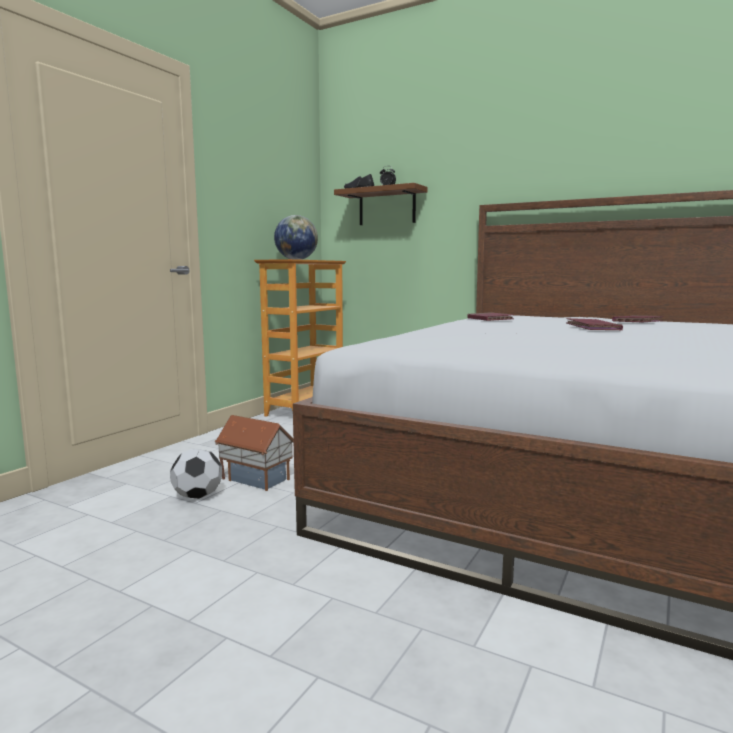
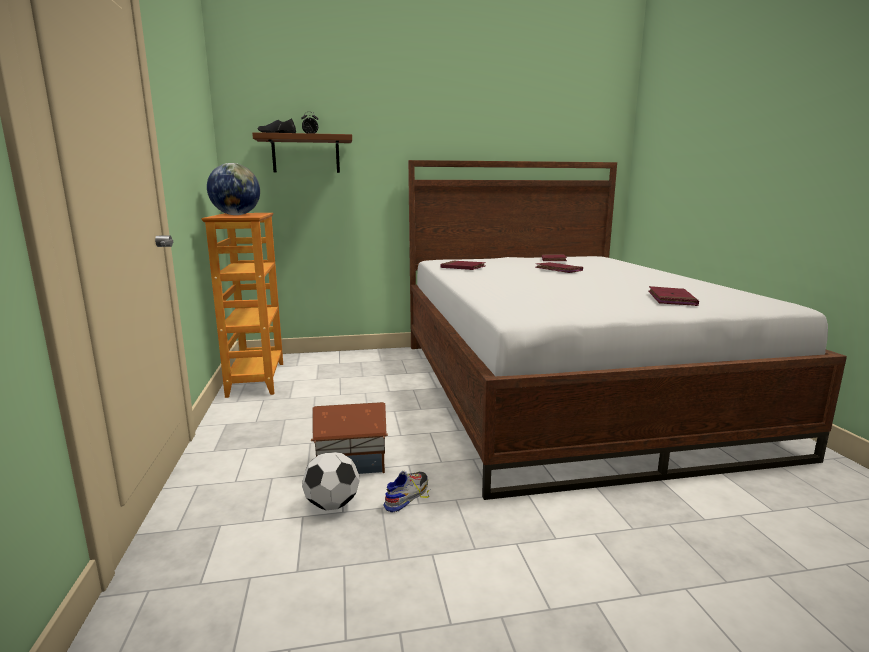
camera: 40 degrees left, 5 degrees up
(251, 510) = (407, 495): none -> shoe
(598, 356) = (671, 299): none -> red book

